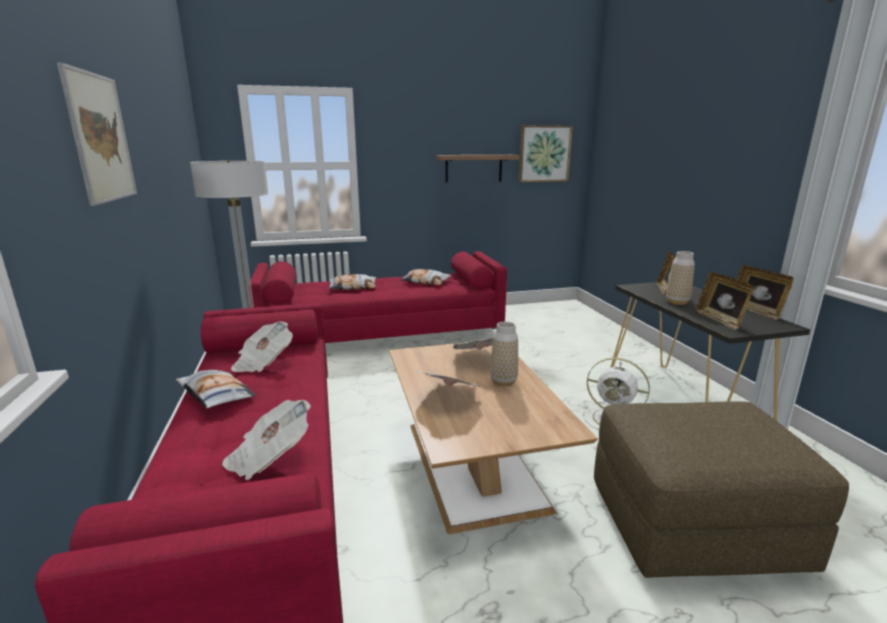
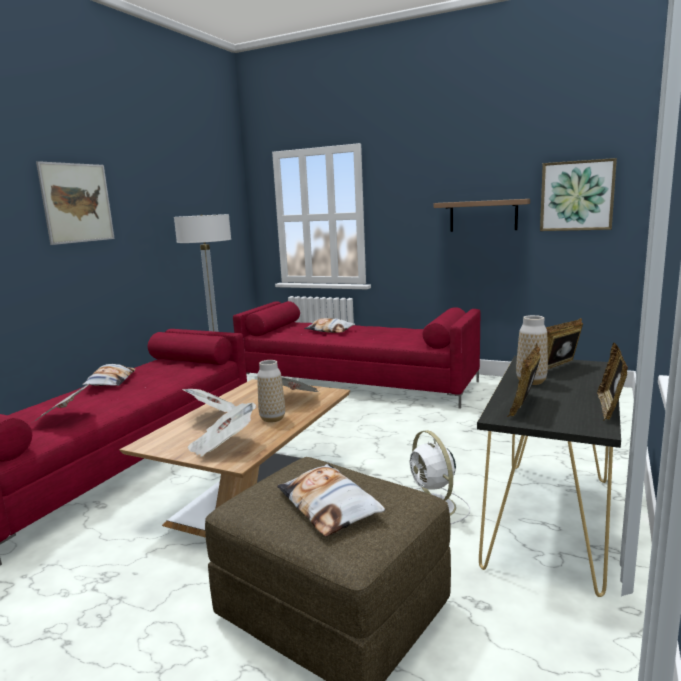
camera: 40 degrees right, 5 degrees down
(263, 362) = (165, 369): newspaper -> newspaper (223, 446)
(425, 281) = (398, 334): pillow -> pillow (329, 506)

